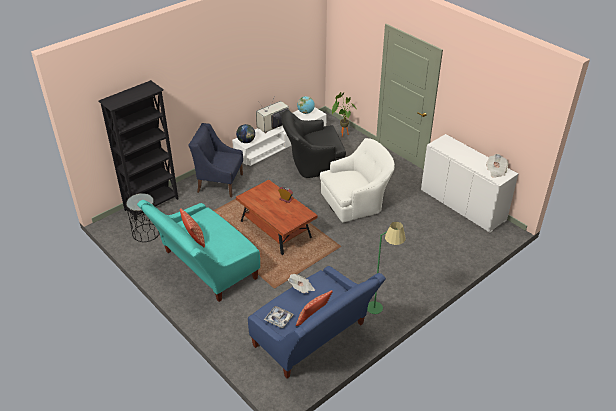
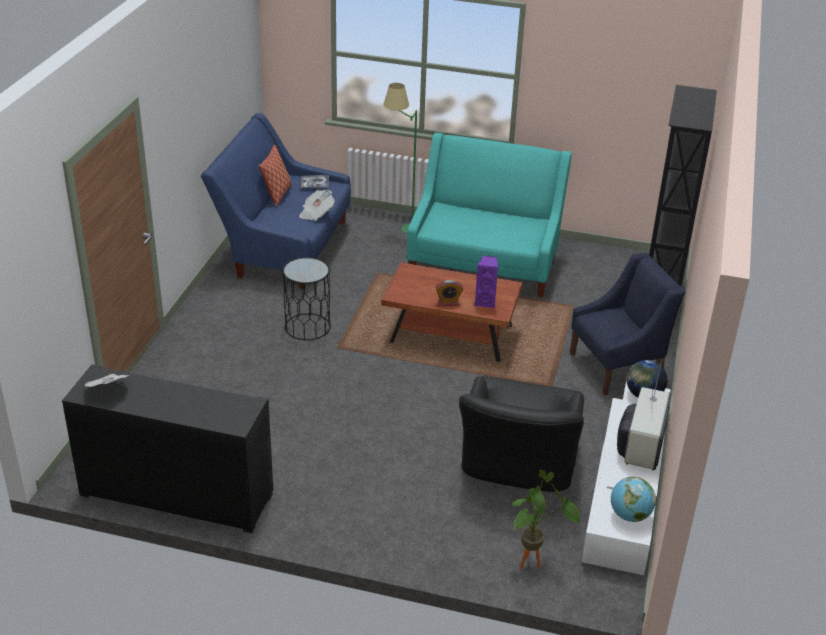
camera: 145 degrees right, 5 degrees down
(146, 233) = (609, 270): black side table -> black side table (308, 327)
(194, 239) = (498, 215): pillow -> none
(267, 192) = (485, 302): none -> purple speaker
(312, 163) = (518, 464): black armchair -> black armchair turned 150 degrees clockwise
(356, 201) = (372, 423): white armchair -> none
(381, 310) = (223, 296): green floor lamp -> green floor lamp (402, 229)
(462, 205) = (177, 494): white cabinet -> black cabinet

